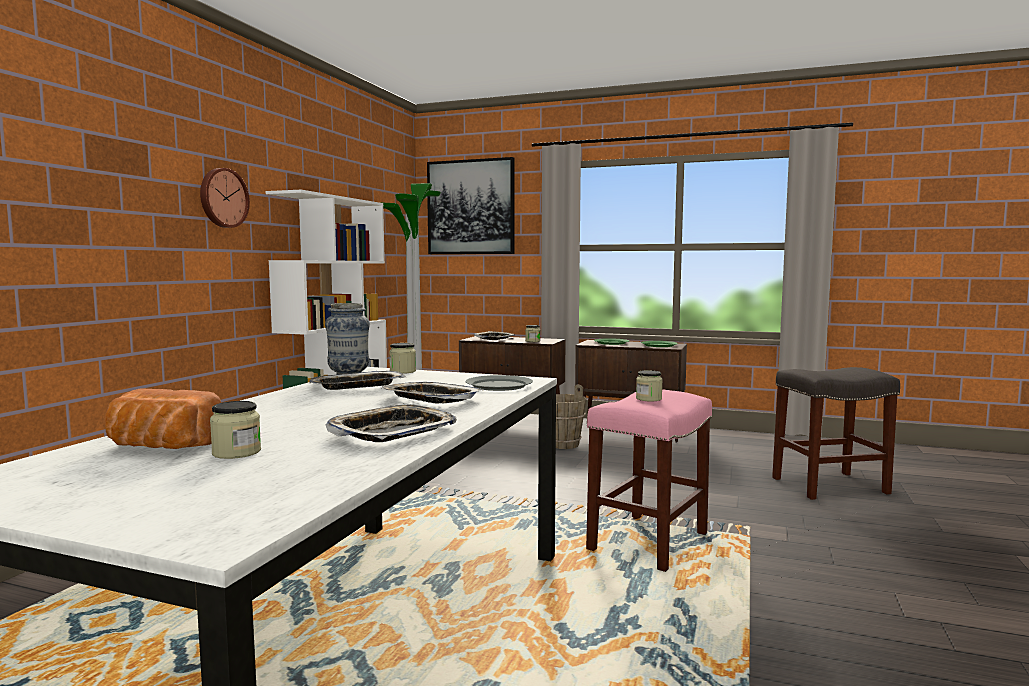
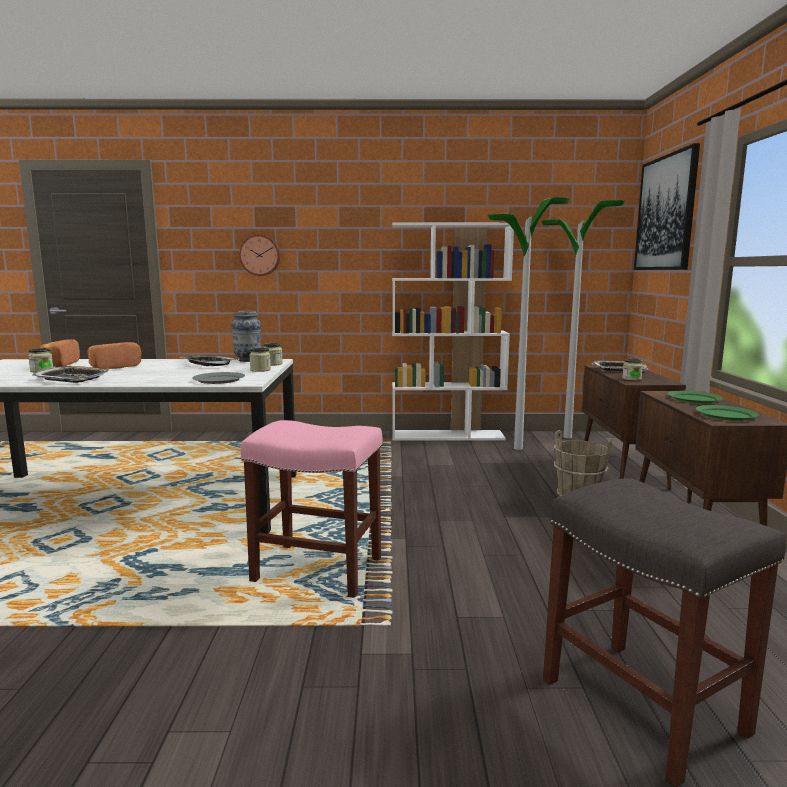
camera: 70 degrees right, 5 degrees up
(222, 198) = (352, 234): wall clock -> wall clock (260, 255)
(286, 418) = (113, 367): none -> bread
(431, 399) = (165, 375): tray -> none
(648, 399) = (317, 429): jar -> jar (260, 370)

